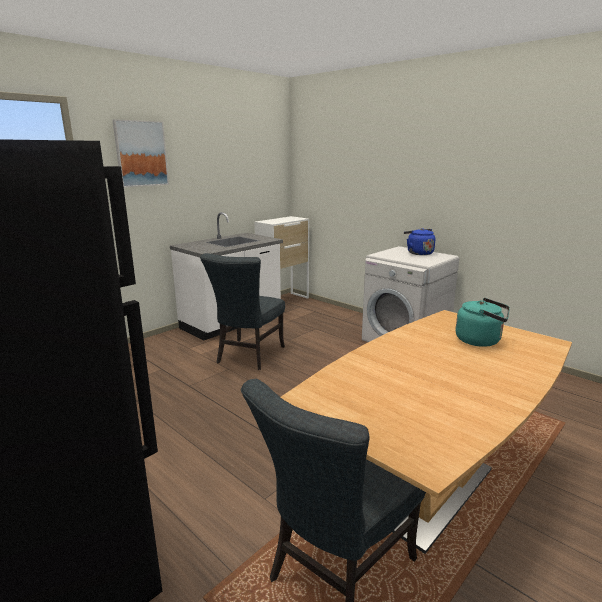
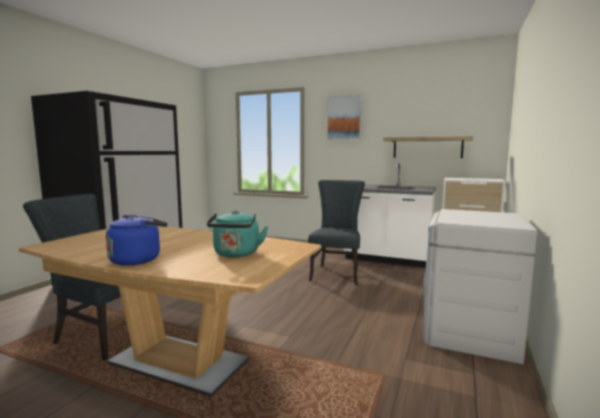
camera: 70 degrees right, 10 degrees down
(235, 191) = (427, 147): none -> shelf
(248, 356) = (336, 273): grey chair -> grey chair turned 105 degrees clockwise
(418, 253) = (500, 218): blue kettle -> blue kettle (138, 260)

